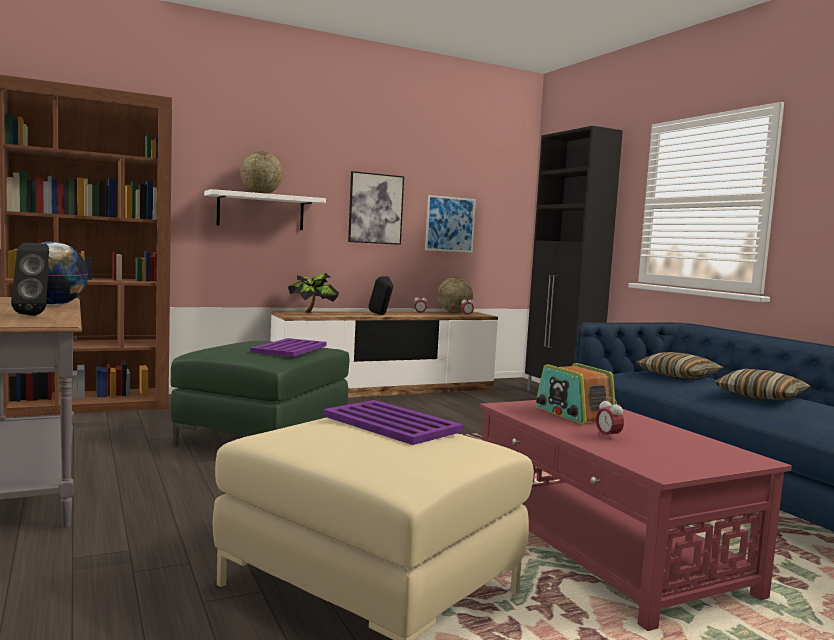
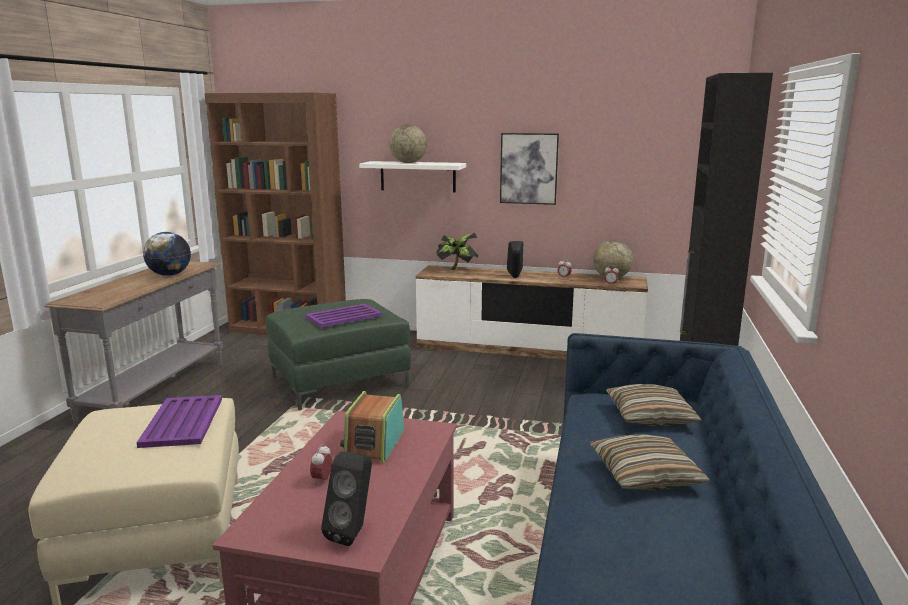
camera: 40 degrees right, 10 degrees up
(34, 315) = (121, 289): black speaker -> black speaker (353, 532)
(450, 224) = (617, 181): picture -> none

